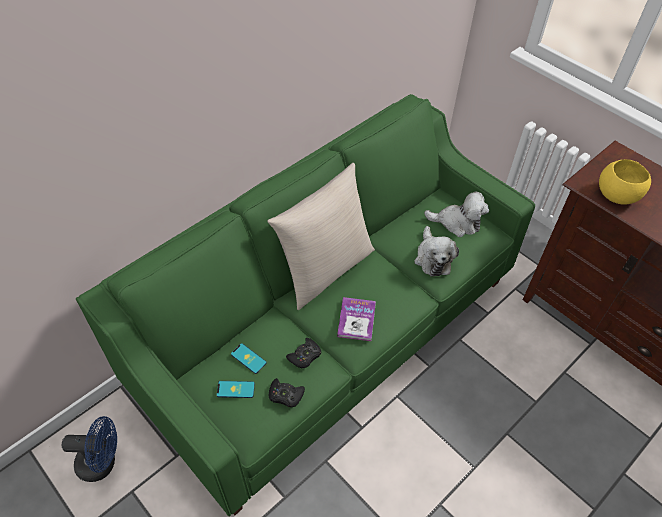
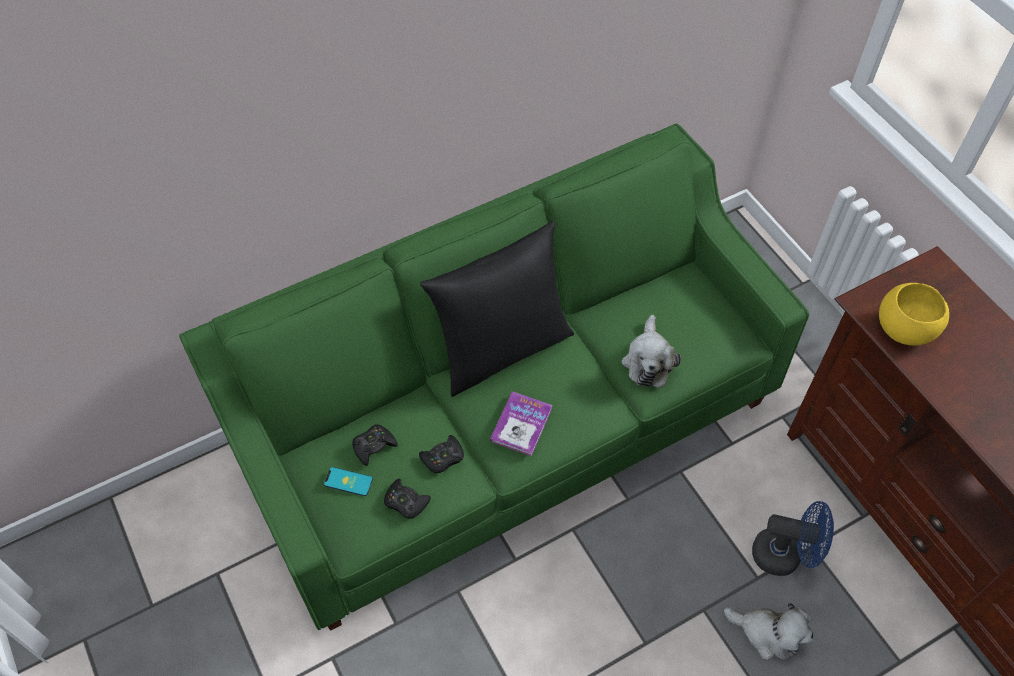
camera: 15 degrees right, 5 degrees up
(102, 463) = (191, 531): blue fan -> blue fan (785, 555)
(248, 358) = (374, 446): phone -> black game controller
(325, 269) = (502, 348): beige pillow -> black pillow
(457, 223) = (698, 317): plush toy -> plush toy (768, 633)

